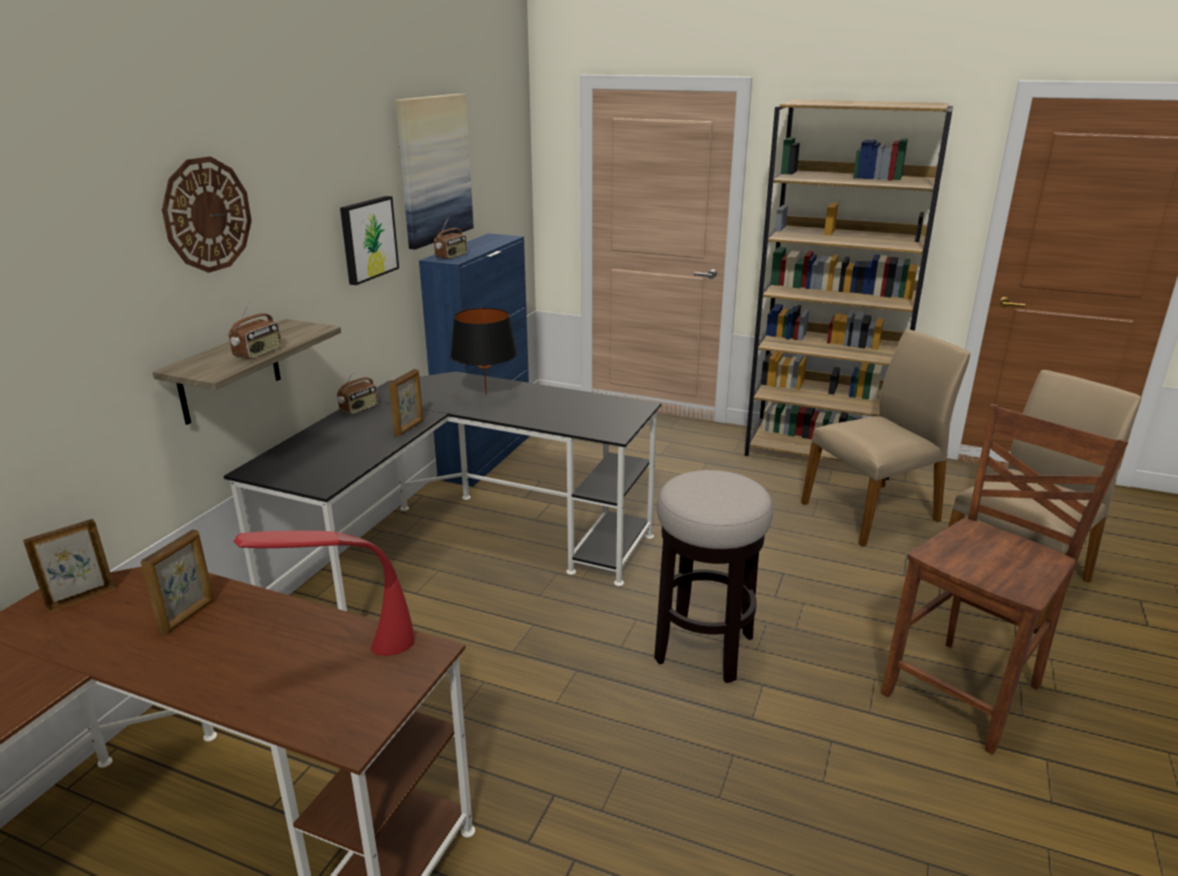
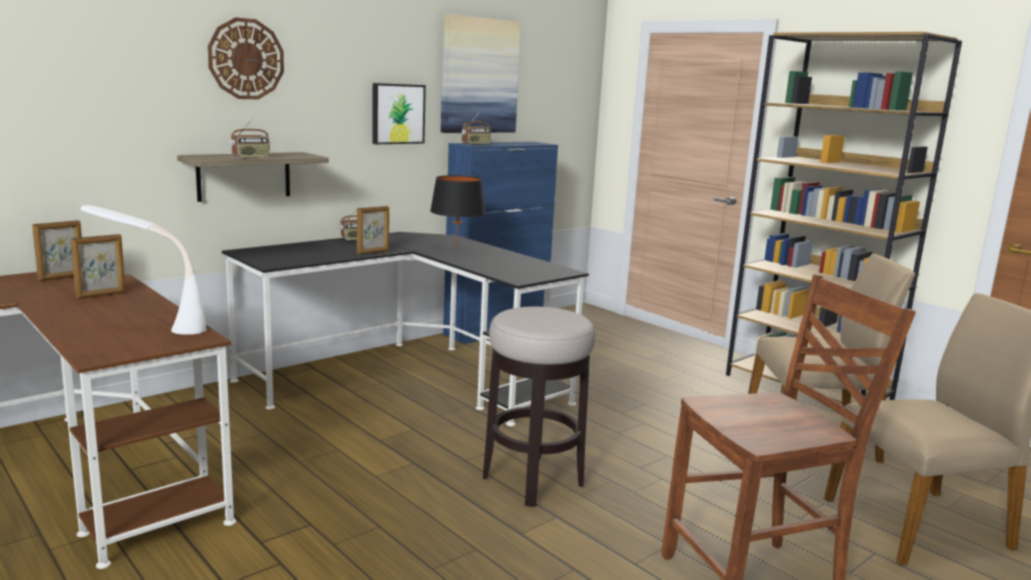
camera: 25 degrees right, 10 degrees down
(80, 598) = (62, 277): picture frame -> picture frame turned 150 degrees clockwise
(341, 659) = (149, 328): red table lamp -> white table lamp

